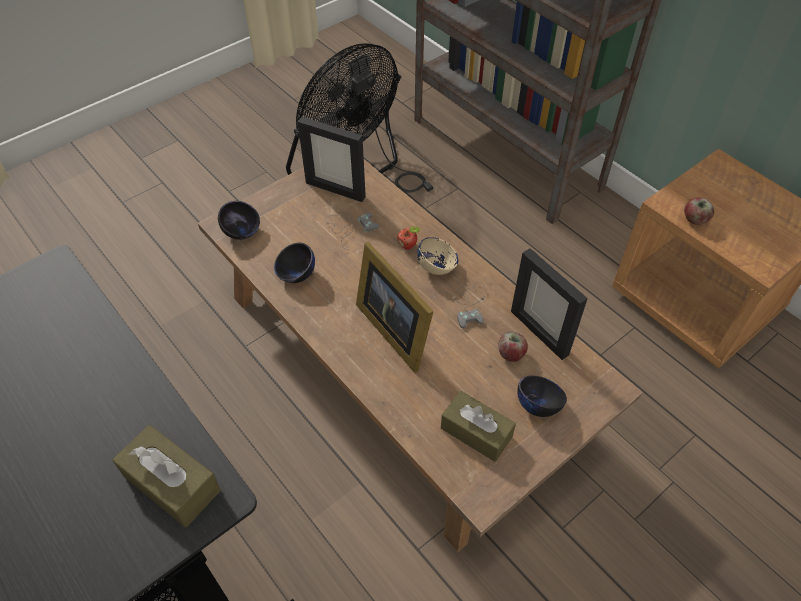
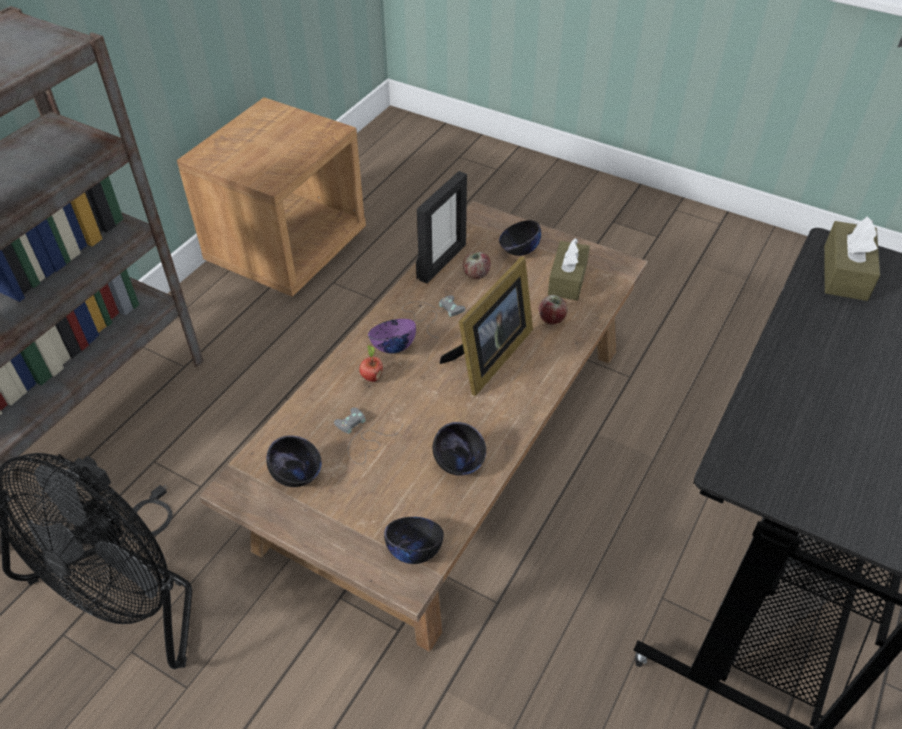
camera: 110 degrees left, 5 degrees down
(336, 189) = (297, 475): picture frame -> black bowl
(437, 267) = (393, 346): beige bowl -> purple bowl
(694, 220) = (288, 166): apple -> apple (552, 319)

